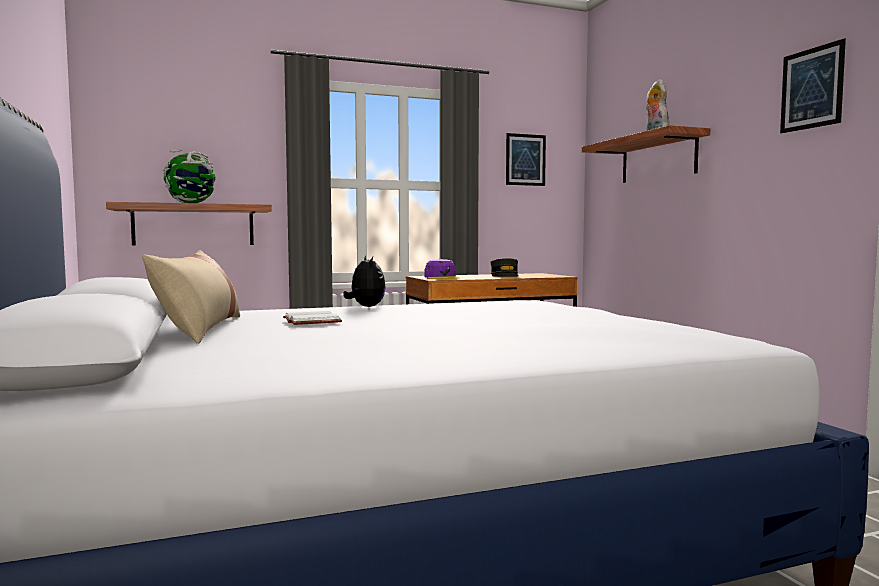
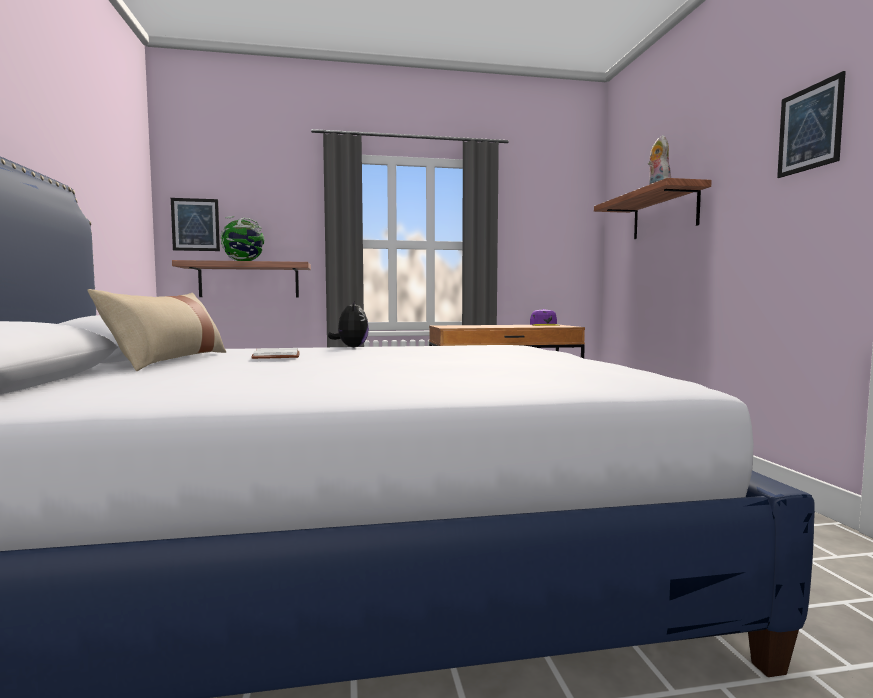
camera: 10 degrees right, 0 degrees up
(441, 277) = (457, 326): purple cap -> purple cap (545, 325)
(505, 276) = (517, 326): grey cap -> none
(525, 160) = (545, 221): picture -> picture (195, 224)

